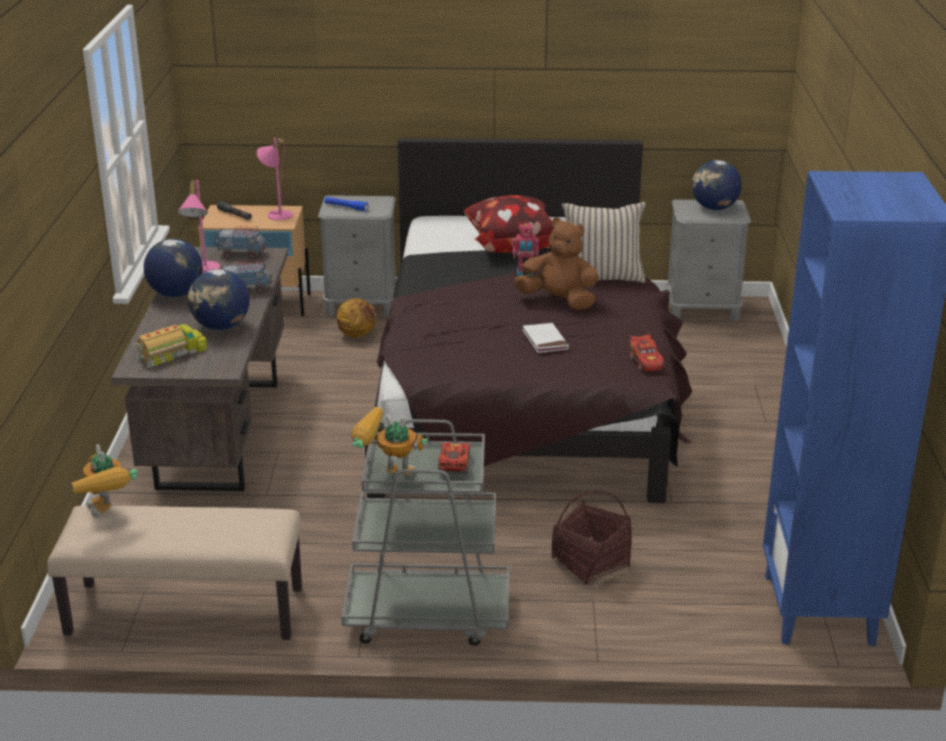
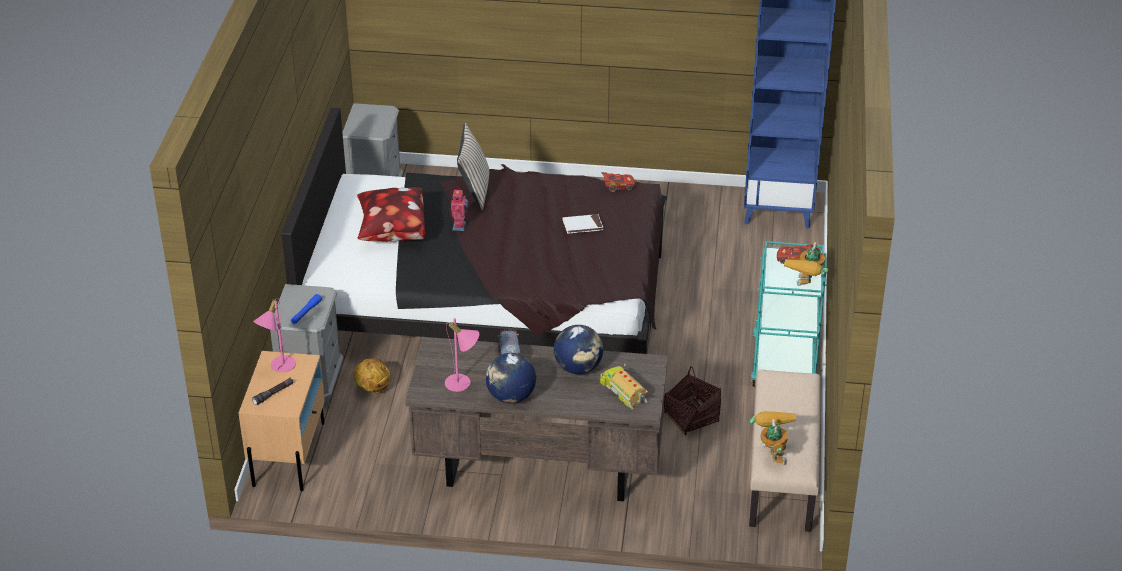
camera: 85 degrees left, 10 degrees up
(108, 513) = (771, 453): toy robot -> toy robot turned 75 degrees counterclockwise
(242, 254) = (433, 362): toy truck -> none
(427, 614) = (784, 362): grey cart -> turquoise cart
(558, 301) = (514, 215): brown plush toy -> none
(590, 563) = (729, 290): basket -> basket (691, 417)
(714, 208) = (367, 118): globe -> none

